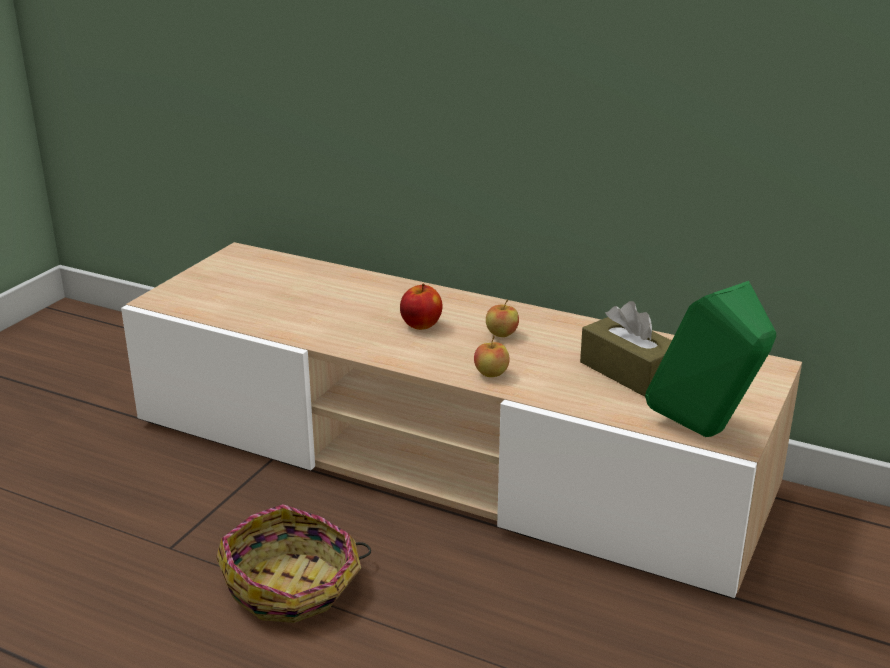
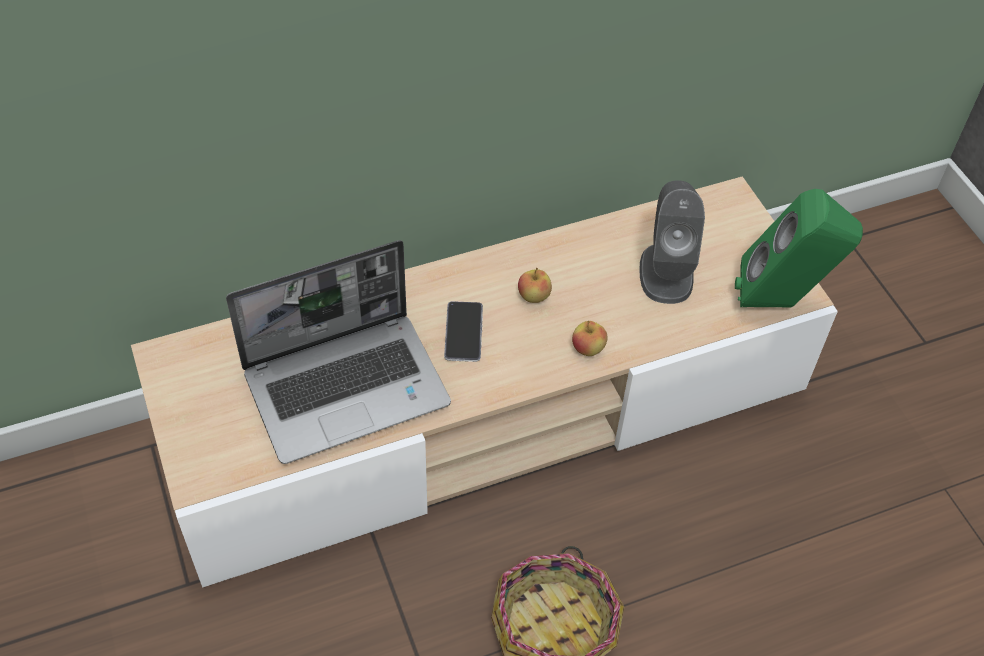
camera: 50 degrees left, 25 degrees up
(306, 310) = (348, 386): none -> laptop
(421, 325) = (463, 332): apple -> phone
(629, 372) = (666, 272): brown tissue box -> grey speaker

